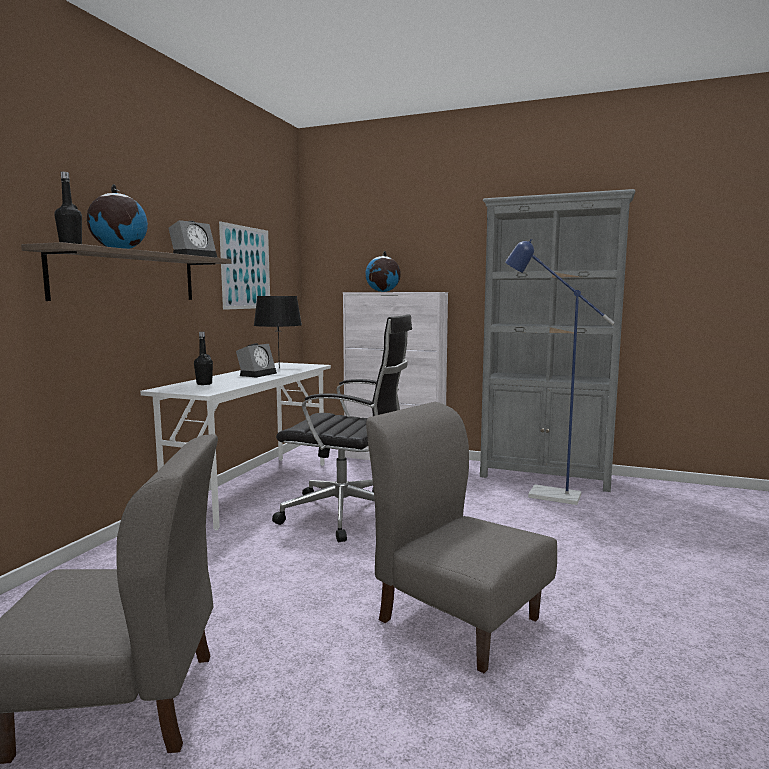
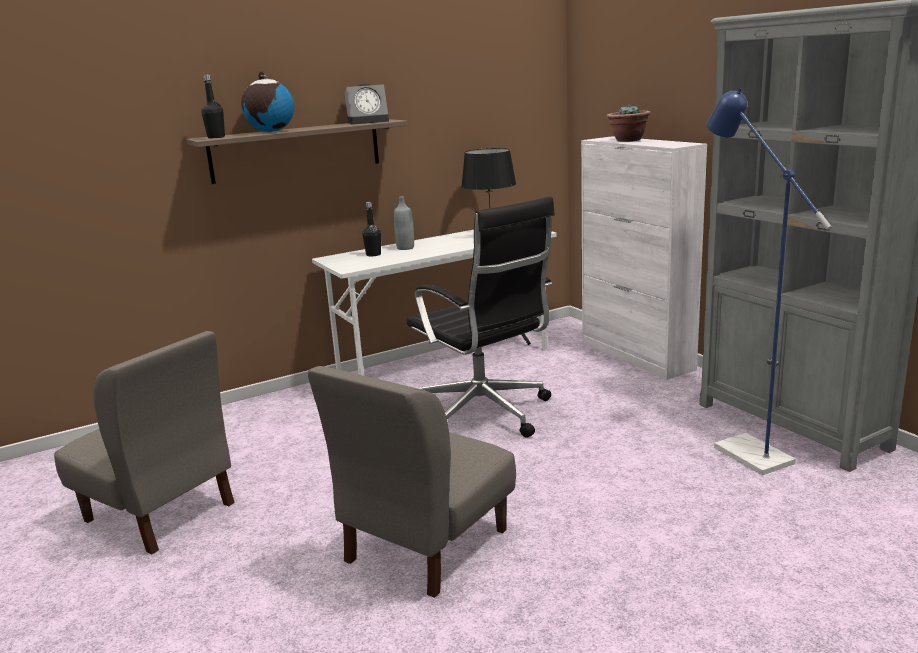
camera: 40 degrees right, 10 degrees up
(224, 378) = (405, 248): none -> grey bottle
(246, 268) = (462, 116): picture -> none
(257, 374) = (448, 243): alarm clock -> none
(383, 291) = (627, 140): globe -> potted plant
(458, 618) = (425, 545): grey chair -> grey chair turned 135 degrees counterclockwise

